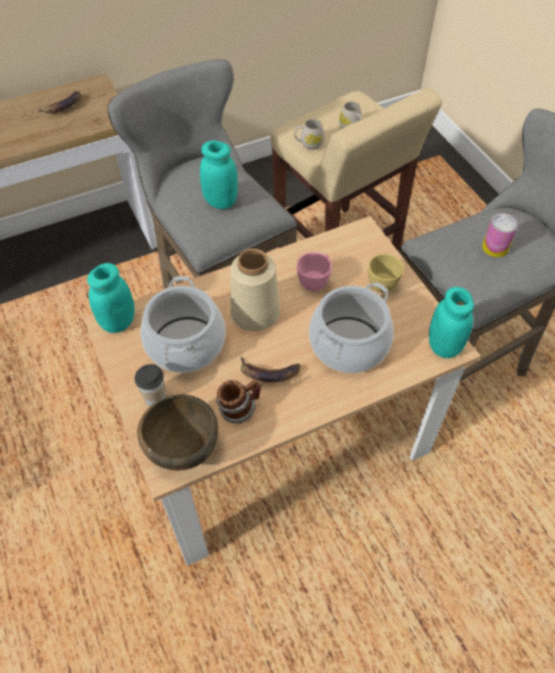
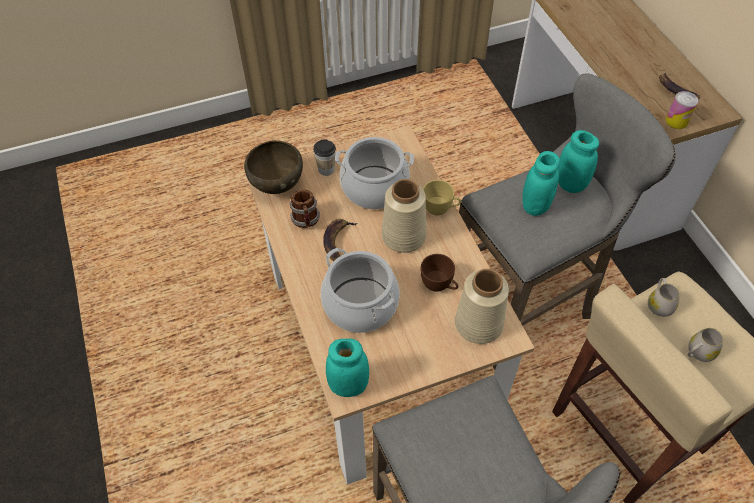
camera: 95 degrees right, 0 degrees up
(118, 322) = (402, 145): turquoise jar -> turquoise jar (570, 184)
(315, 281) = (439, 285): pink cup -> brown cup
(353, 252) = (478, 323): none -> beige vase
(382, 282) = (434, 344): yellow cup -> yellow cup (440, 209)
(495, 247) = (467, 456): can -> can (676, 121)

